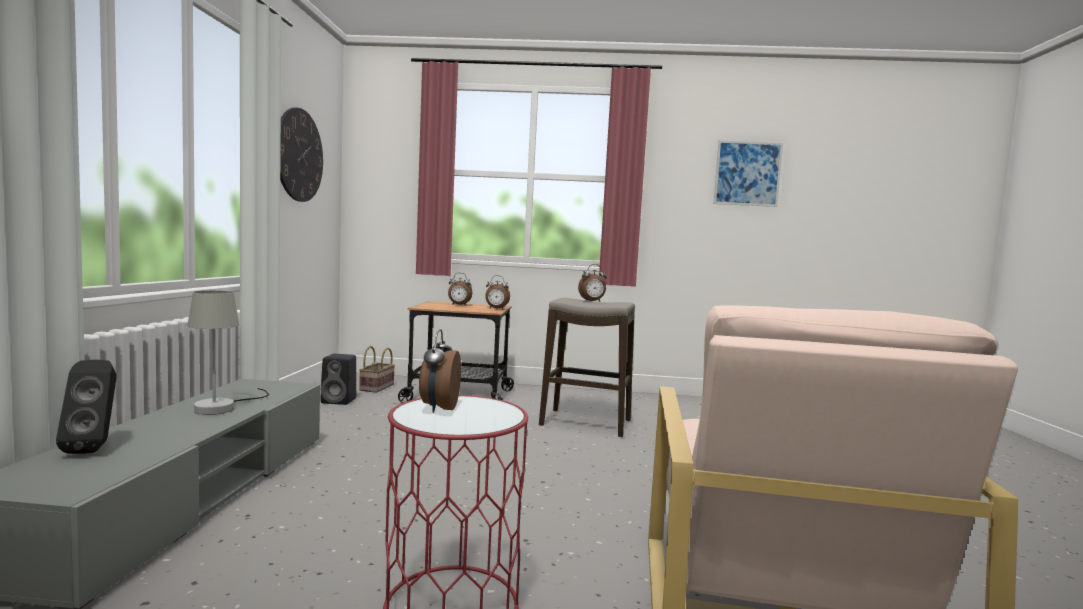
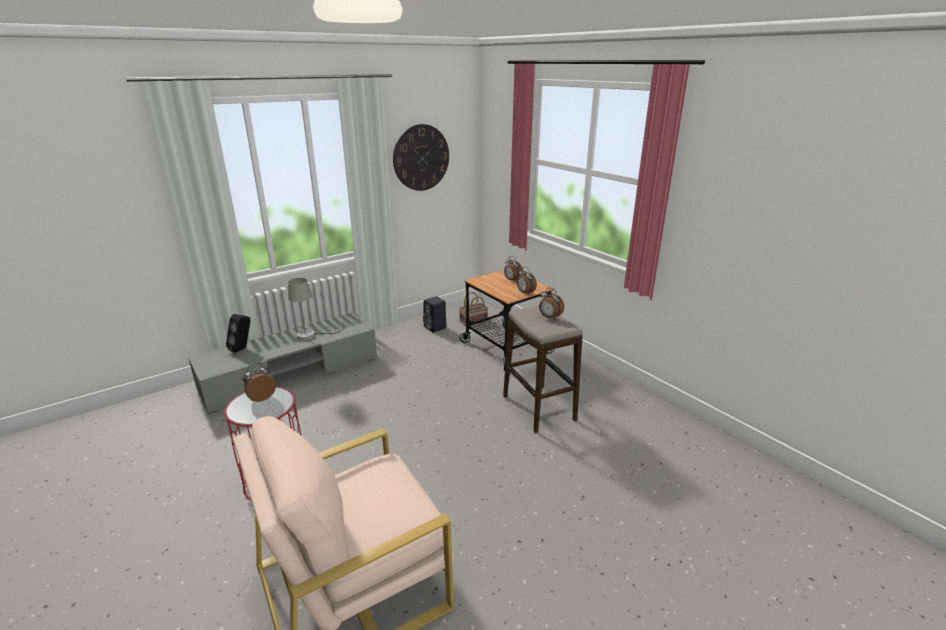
camera: 50 degrees right, 20 degrees up
(747, 173) = (801, 199): picture -> none

